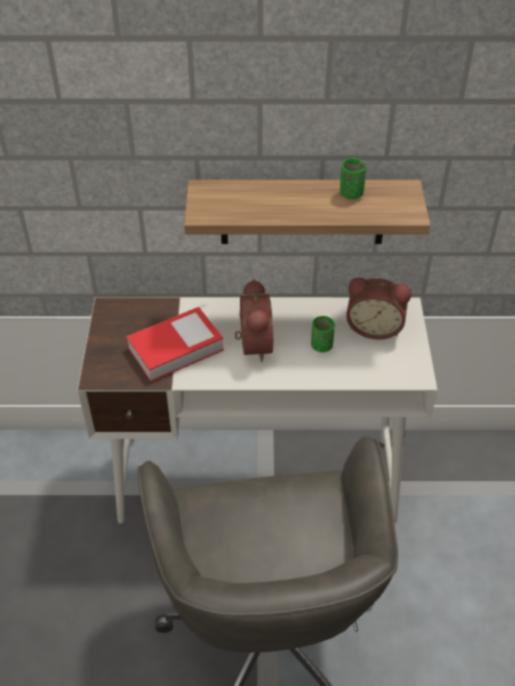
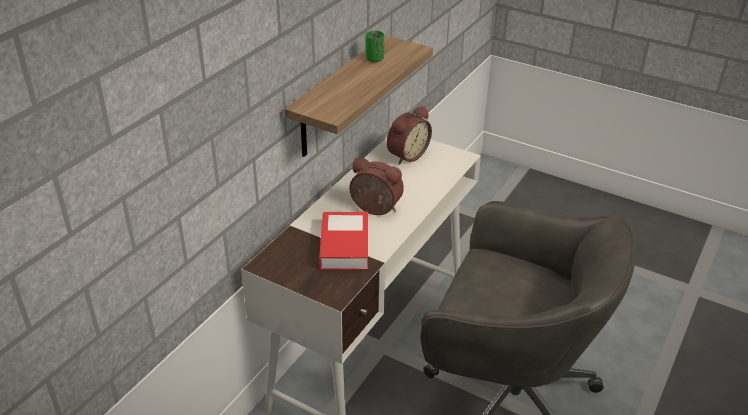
camera: 60 degrees left, 10 degrees down
(321, 346) = (403, 181): green cup -> none

